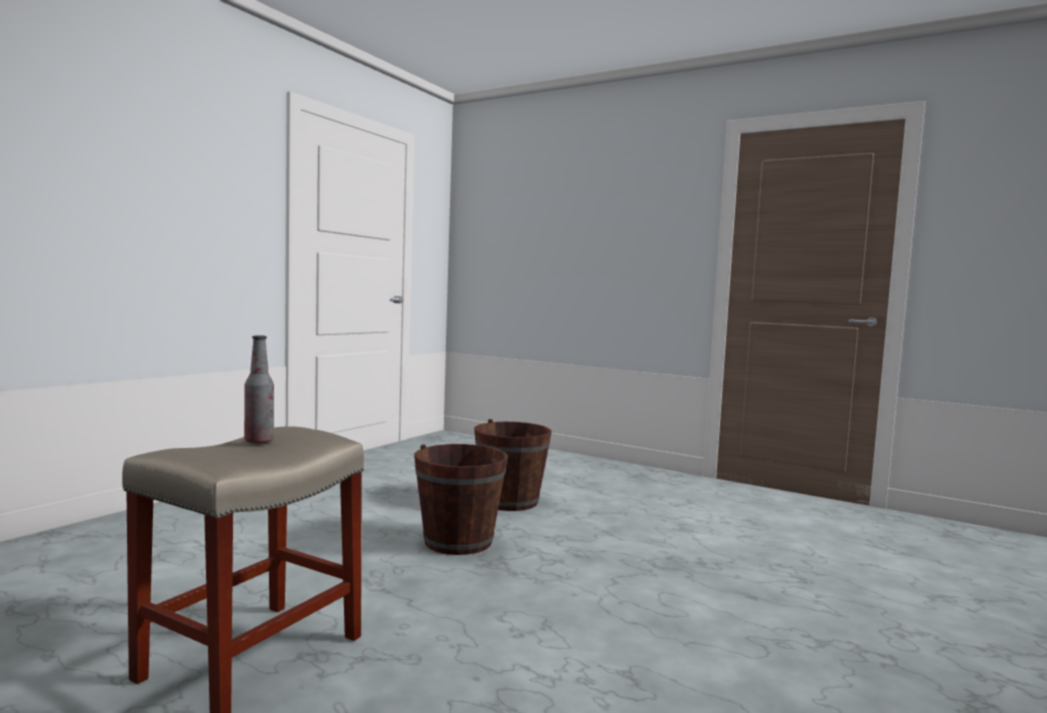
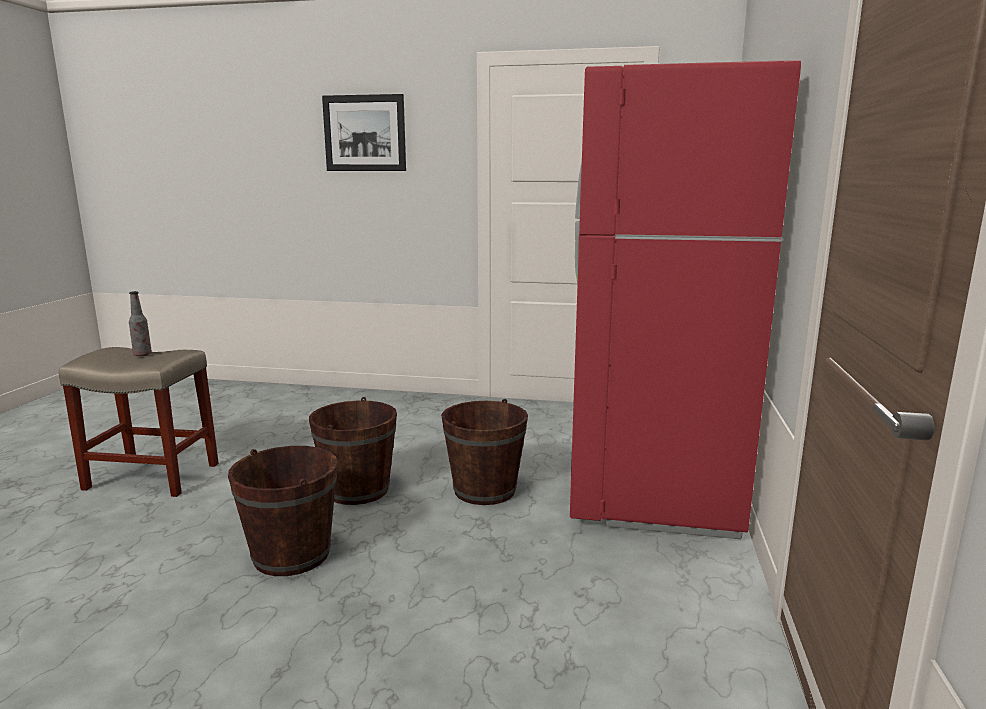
camera: 70 degrees right, 10 degrees up
(160, 146) = (364, 133): none -> picture
(554, 465) = (652, 490): none -> red fridge
(572, 579) = (291, 555): none -> brown bucket

